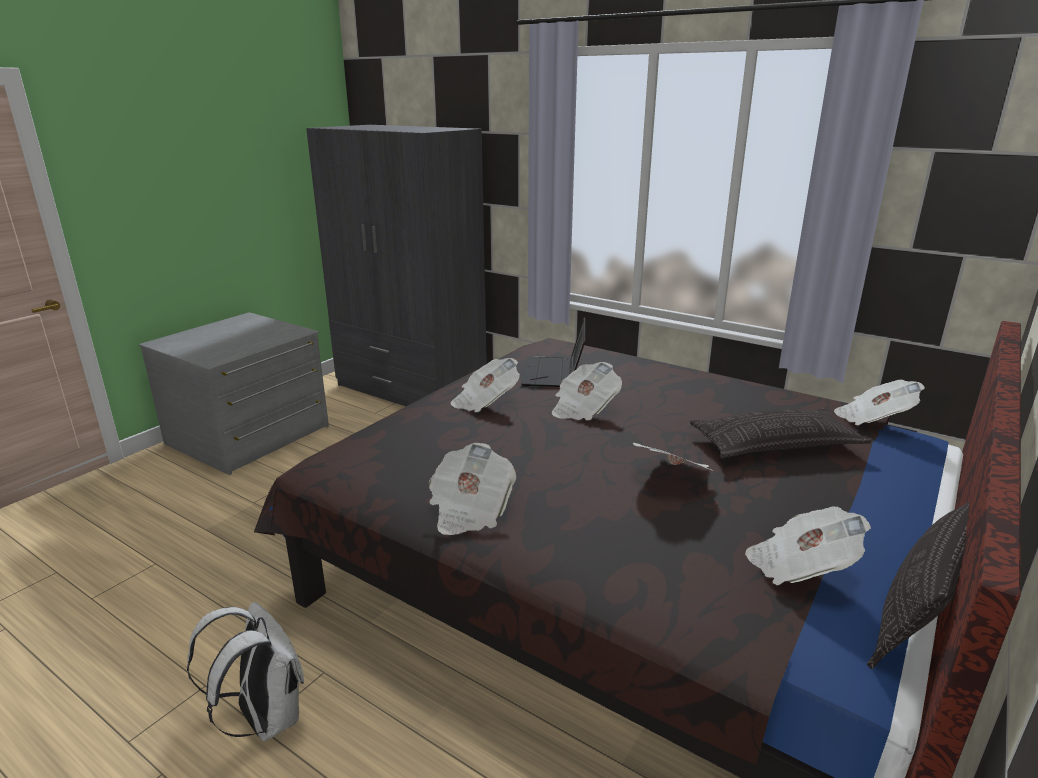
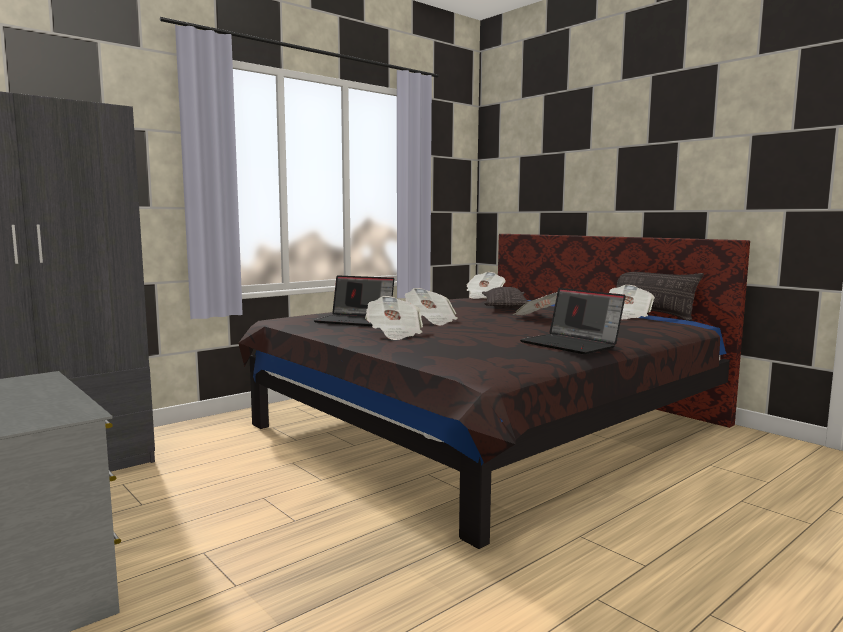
camera: 75 degrees left, 15 degrees down
(265, 717) = (635, 563): white backpack -> none
(469, 510) = (572, 344): newspaper -> laptop

